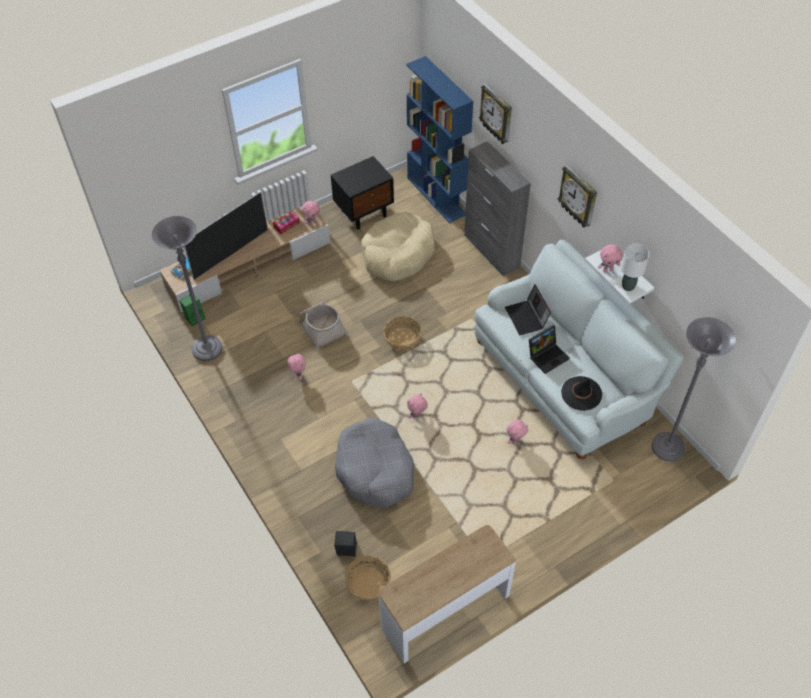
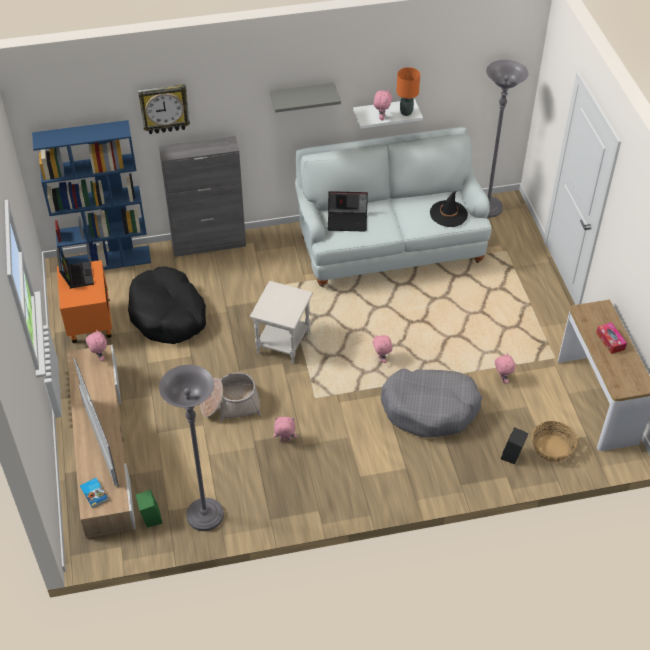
camera: 70 degrees left, 5 degrees down
(286, 225) = (88, 380): tissue box -> tissue box (610, 341)
(364, 213) = (90, 324): black nightstand -> orange nightstand
(397, 254) = (168, 314): beige dog bed -> black dog bed
(402, 339) = (282, 343): basket -> white side table
(515, 441) = (440, 299): pink plush toy -> pink plush toy (502, 379)
(547, 355) = (396, 221): laptop -> laptop (76, 275)
(578, 197) = (302, 96): wall clock -> grey shelf
(628, 287) = (406, 112): white table lamp -> orange table lamp

